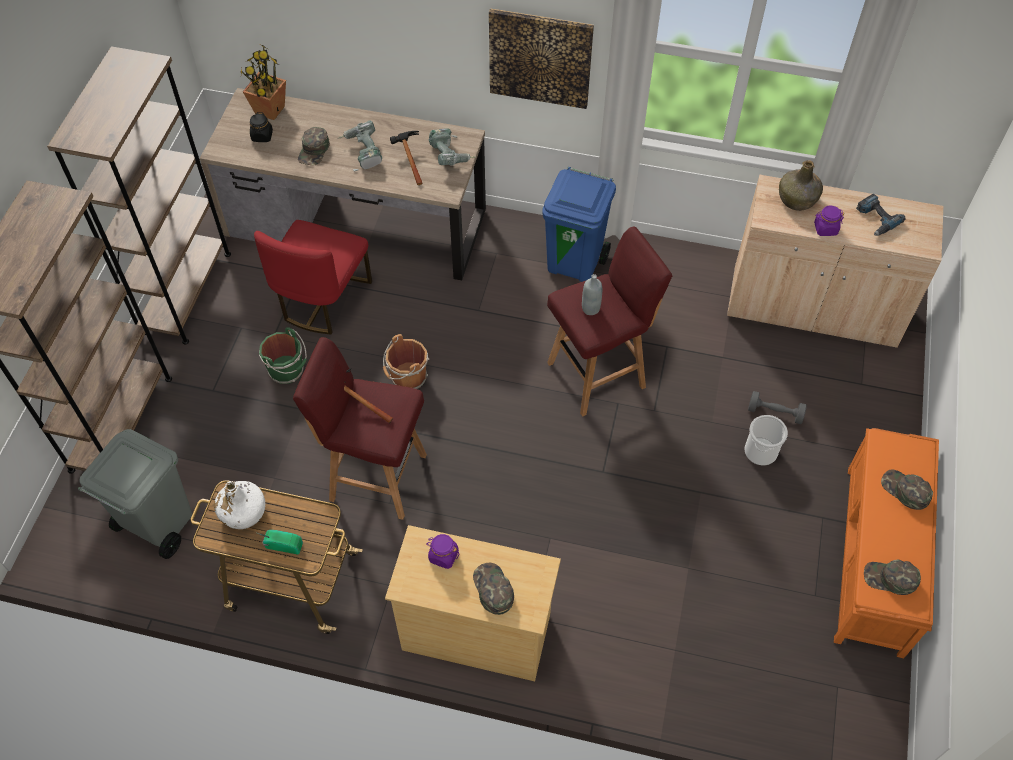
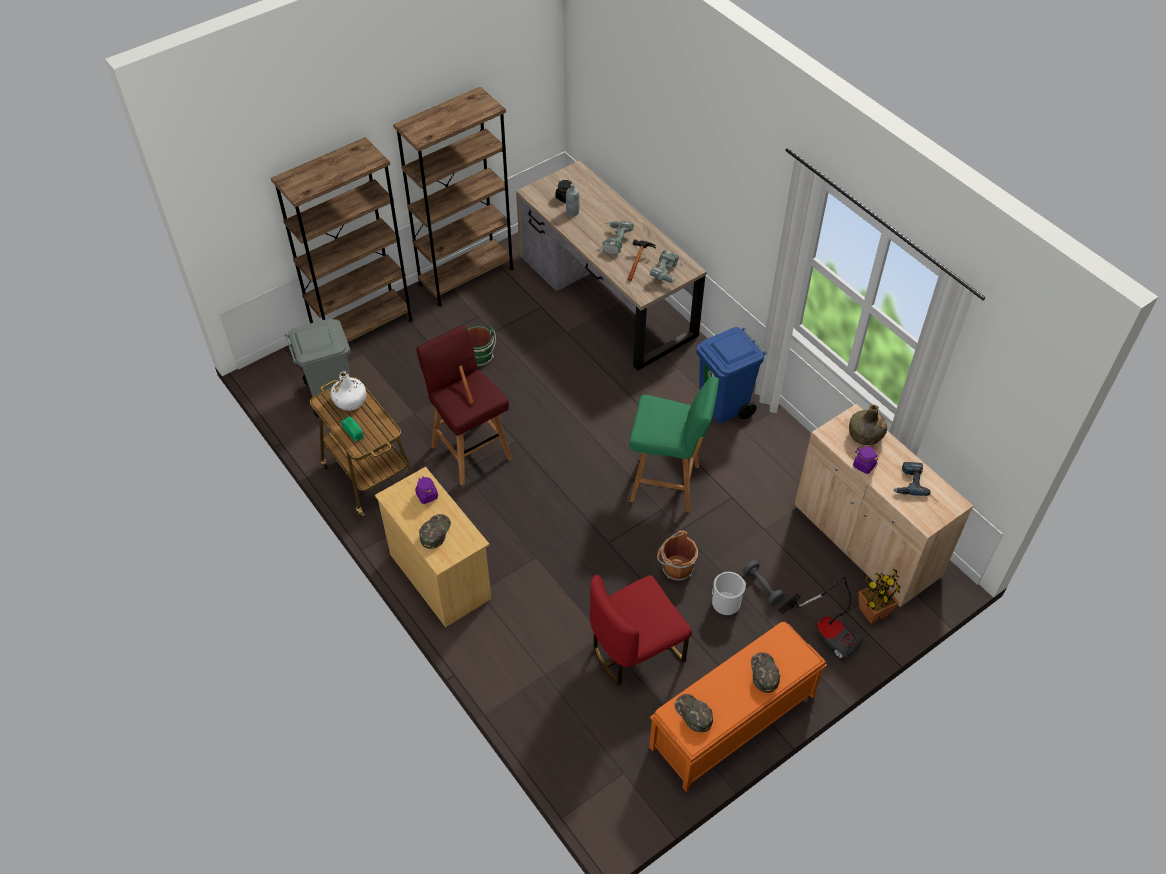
camera: 40 degrees right, 5 degrees down
(269, 110) = (584, 184): potted plant -> potted plant (872, 612)
(314, 150) = (587, 223): green cap -> none
(322, 299) = (540, 329): red chair -> red chair (635, 650)
(407, 378) = (545, 407): brown bucket -> brown bucket (676, 568)
(540, 58) = (747, 233): picture -> none
(590, 308) = (657, 418): grey bottle -> grey bottle (572, 212)
(598, 374) = (667, 484): red stool -> green stool
(864, 413) = (827, 631): none -> vacuum cleaner

